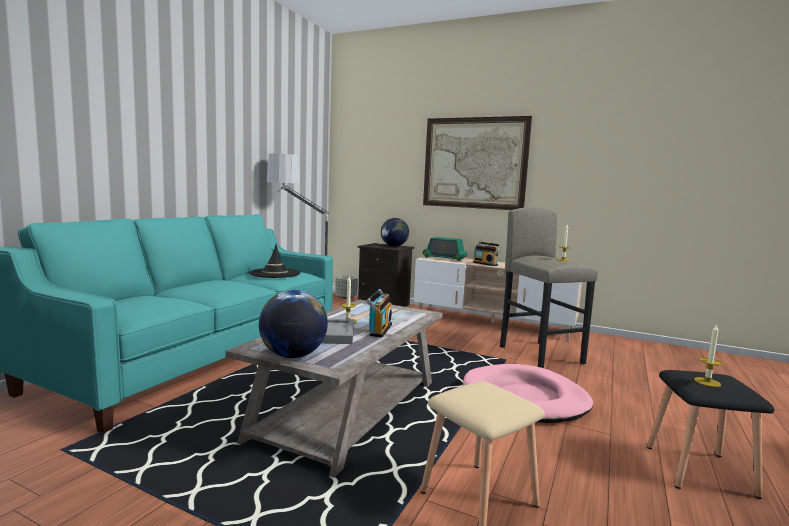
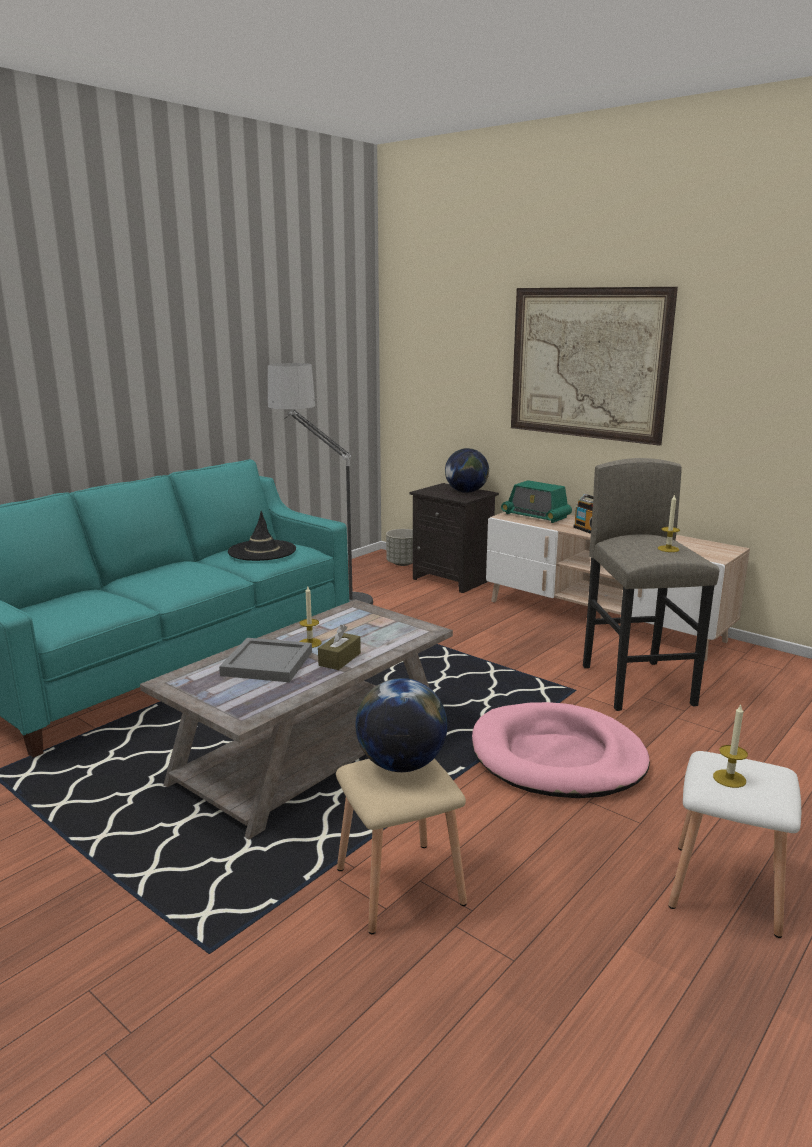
camera: 15 degrees right, 10 degrees up
(293, 356) = (208, 697): globe -> globe (401, 765)
(378, 330) = (339, 659): radio -> brown tissue box
(701, 471) = (727, 890): black stool -> white stool

